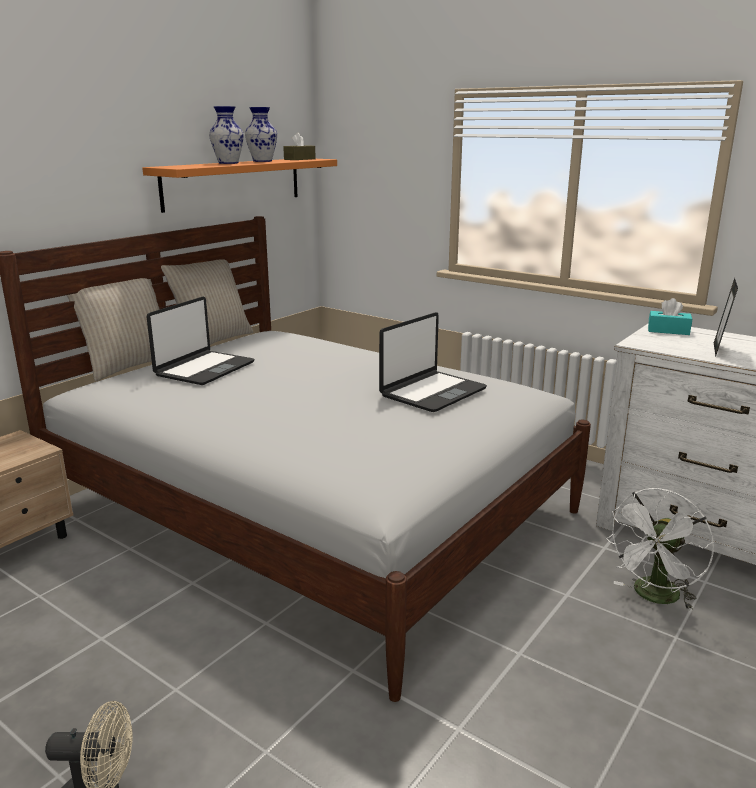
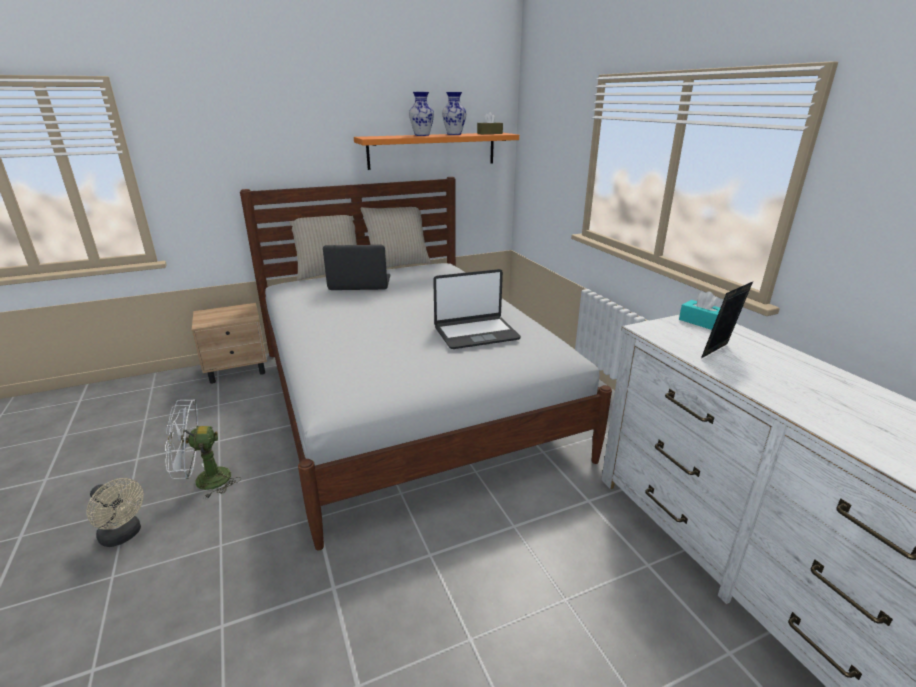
camera: 30 degrees right, 5 degrees up
(204, 369) = (360, 284): laptop -> laptop turned 150 degrees counterclockwise
(654, 597) = (584, 558): white fan -> white fan (204, 481)

